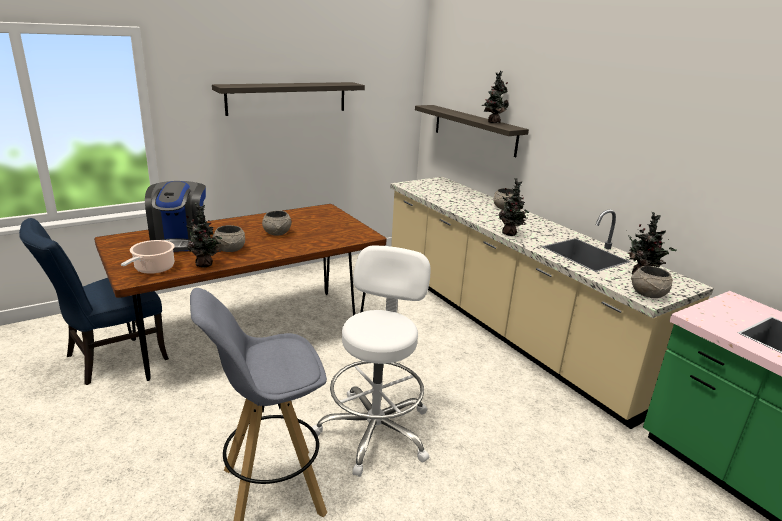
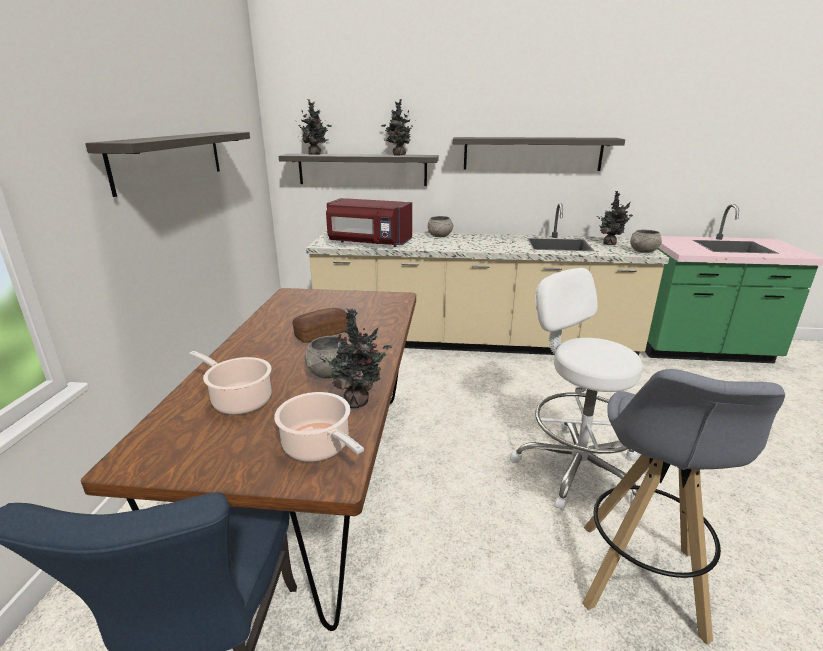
camera: 50 degrees left, 0 degrees up
(180, 240) = (239, 400): coffee machine -> cooking pot
(277, 233) = (322, 334): grey bowl -> bread
(436, 194) = (368, 243): none -> red microwave
(510, 234) = (497, 249): potted plant -> potted plant (316, 154)
(609, 147) = (532, 153): none -> shelf

